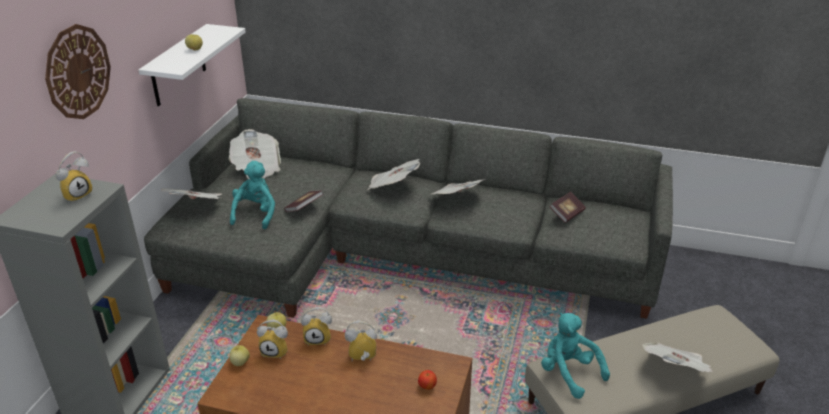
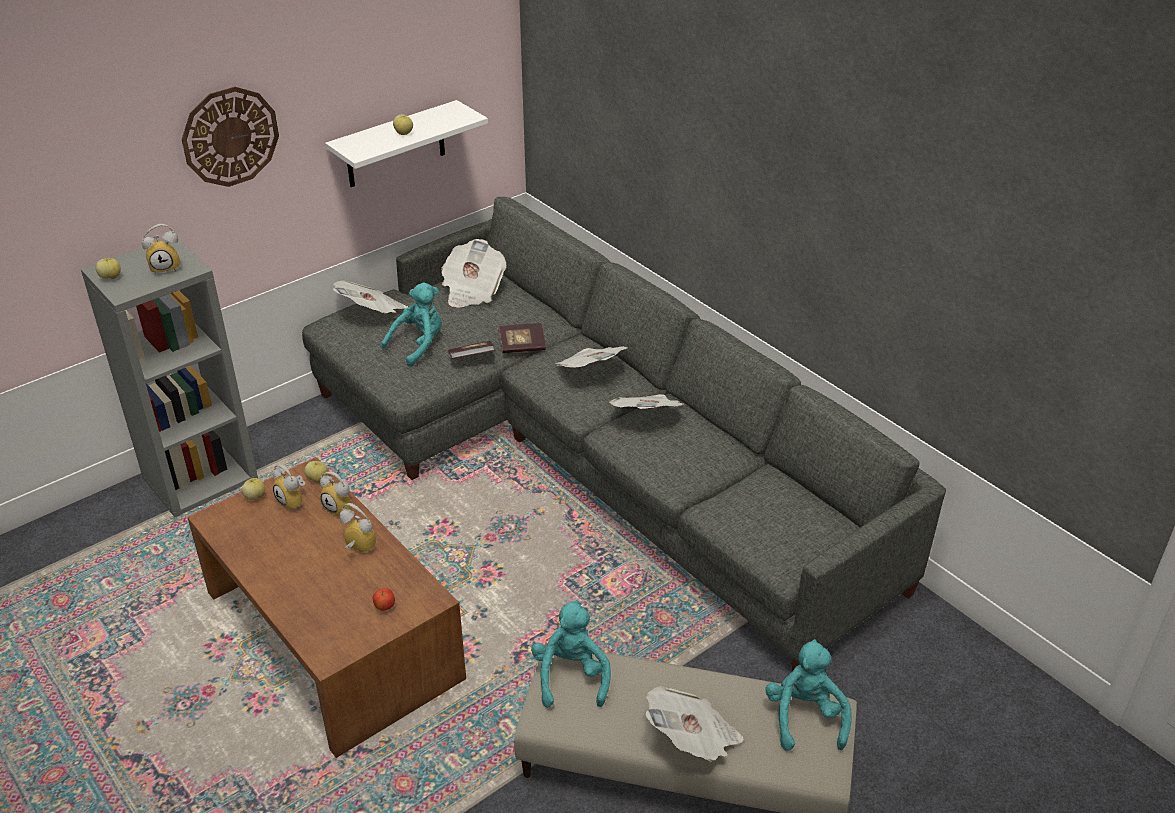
camera: 35 degrees right, 5 degrees up
(31, 219) = (111, 277): none -> apple
(567, 214) = (753, 493): book -> book (522, 346)
(711, 325) = (805, 717): none -> turquoise plush toy

